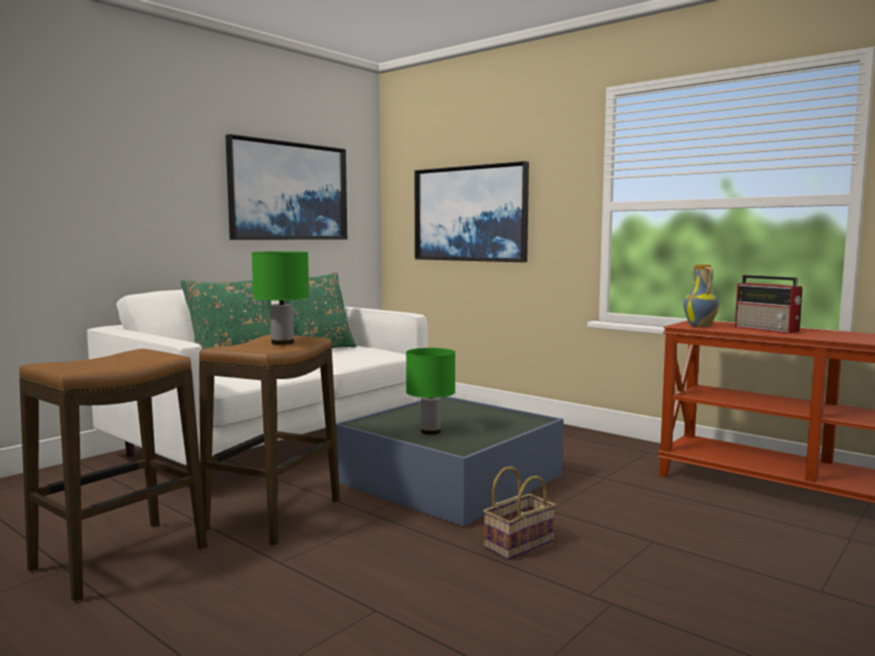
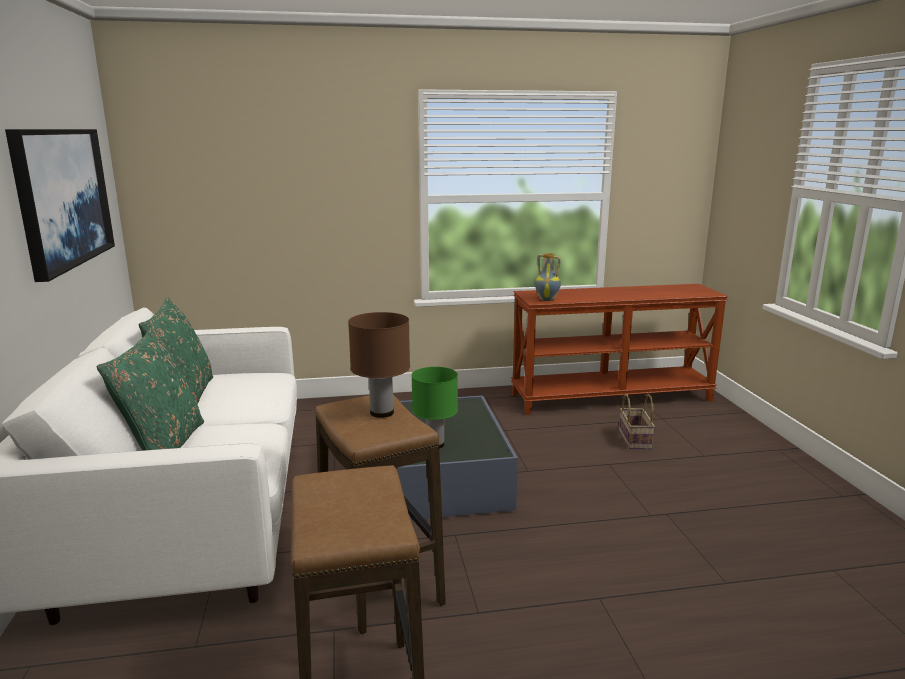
camera: 50 degrees left, 10 degrees up
(283, 343) = (382, 412): green table lamp -> brown table lamp
(470, 213) = (265, 205): picture -> none
(519, 543) = (563, 504): basket -> basket (633, 439)
(767, 329) = (583, 294): radio -> none

